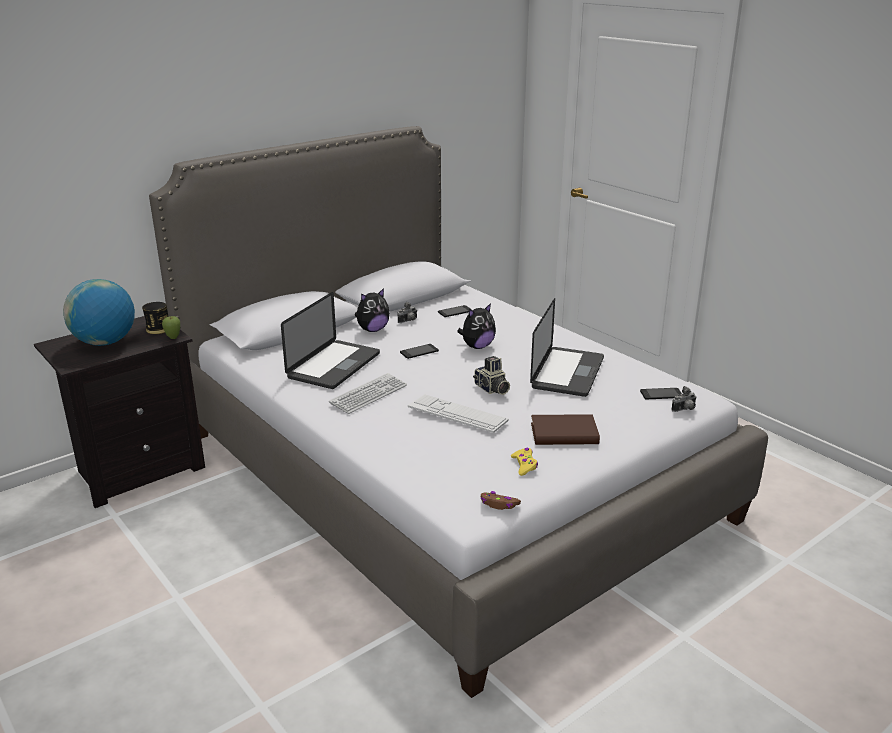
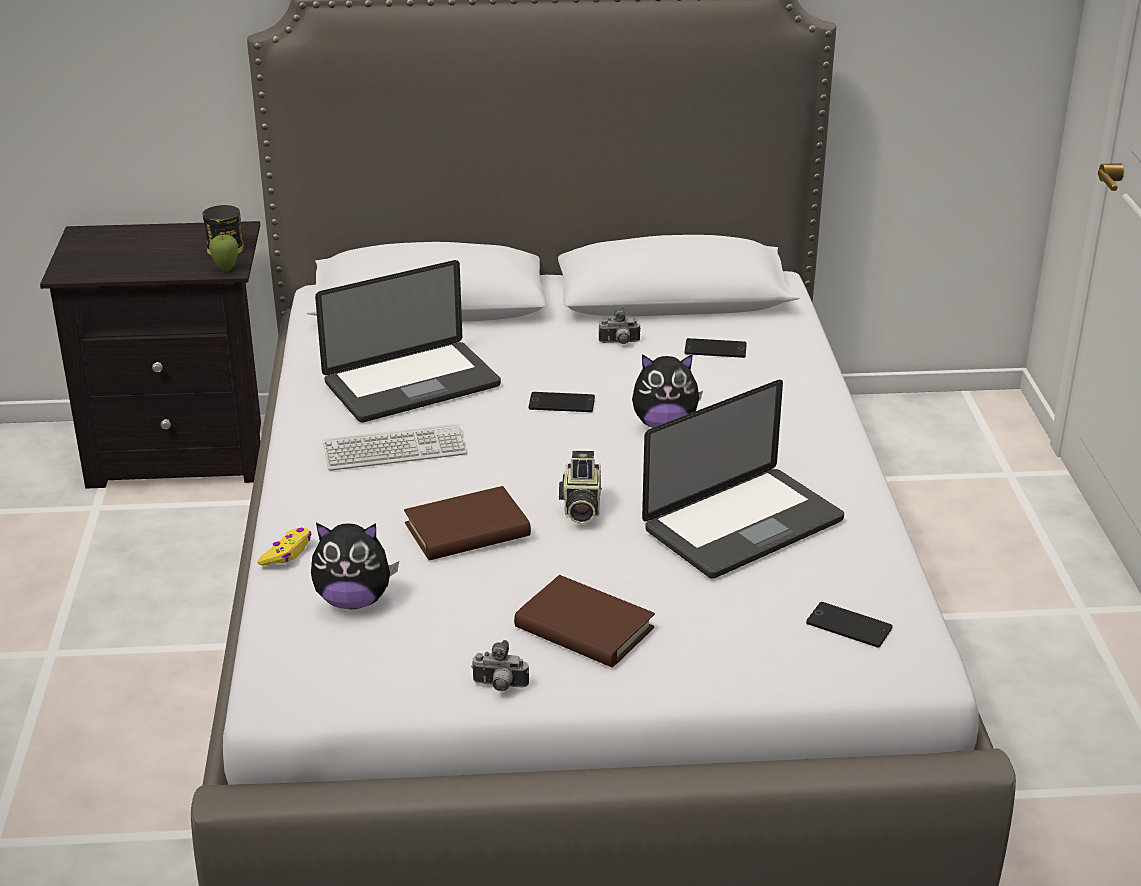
camera: 35 degrees right, 5 degrees up
(105, 342) = (141, 250): globe -> none
(372, 330) = (545, 341): plush toy -> plush toy (354, 600)
(457, 414) = (467, 530): keyboard -> brown book
(499, 504) = (336, 696): brown game controller -> none
(524, 465) = (454, 652): yellow game controller -> yellow game controller (287, 553)
(684, 410) = (848, 670): camera -> camera (499, 686)

